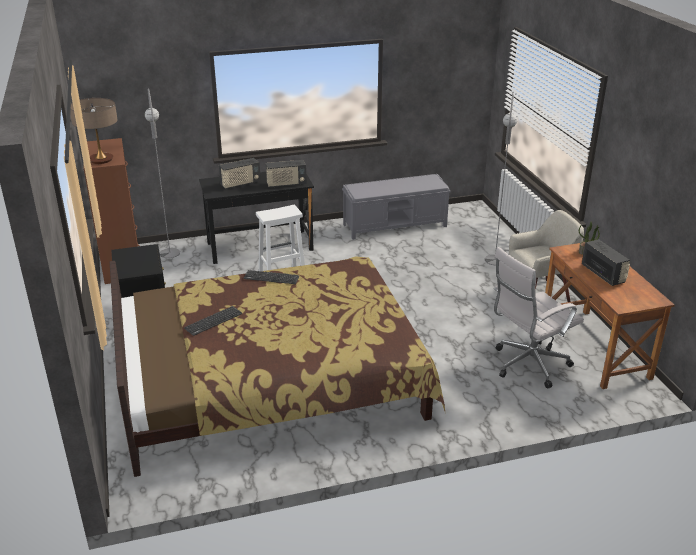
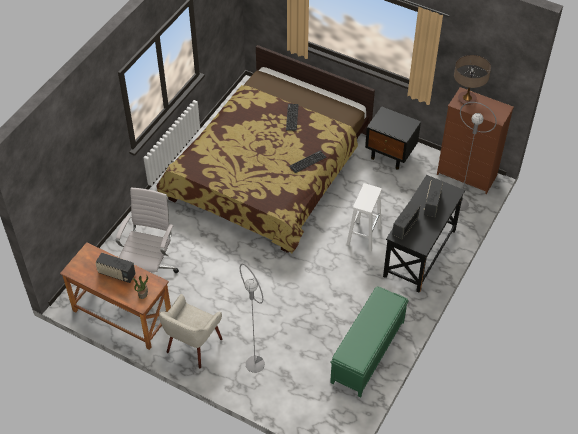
camera: 135 degrees right, 20 degrees up
(395, 225) = (367, 352): grey bench -> green bench

